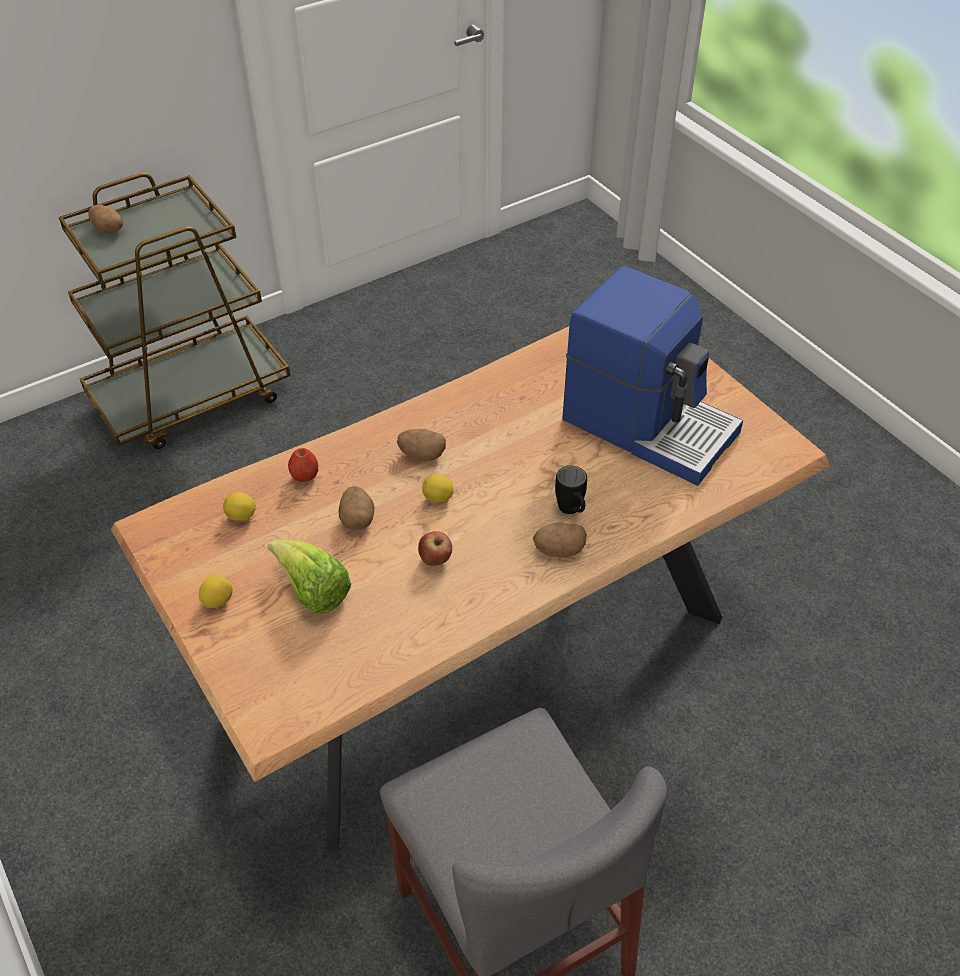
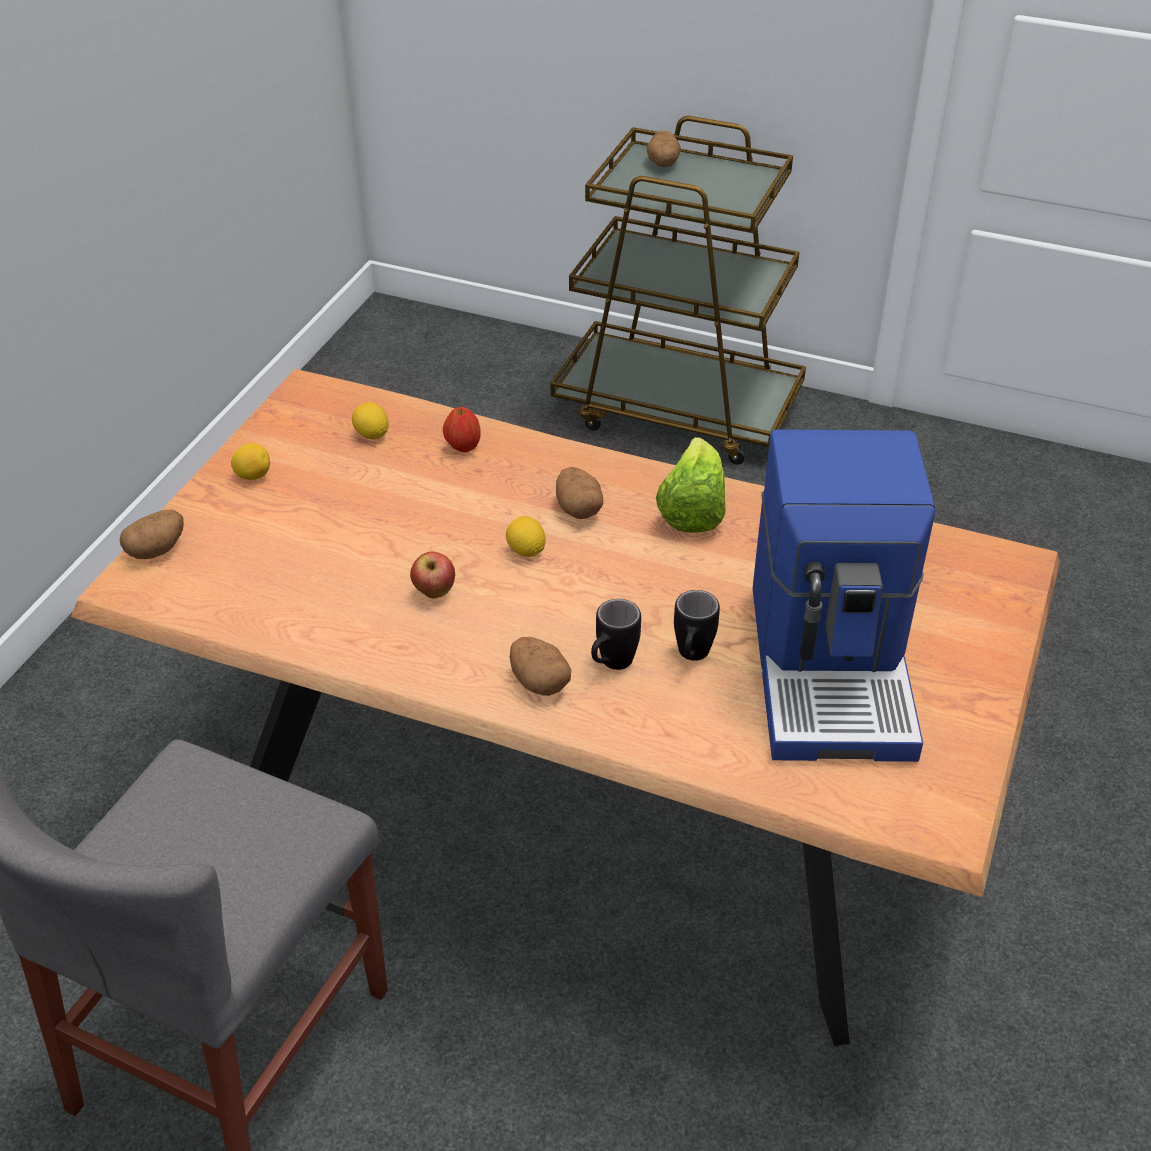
camera: 55 degrees right, 5 degrees down
(313, 591) = (316, 529): lettuce -> lettuce (692, 510)
(357, 519) = (440, 509): potato -> potato (157, 550)
(594, 475) = (691, 657): none -> black mug

